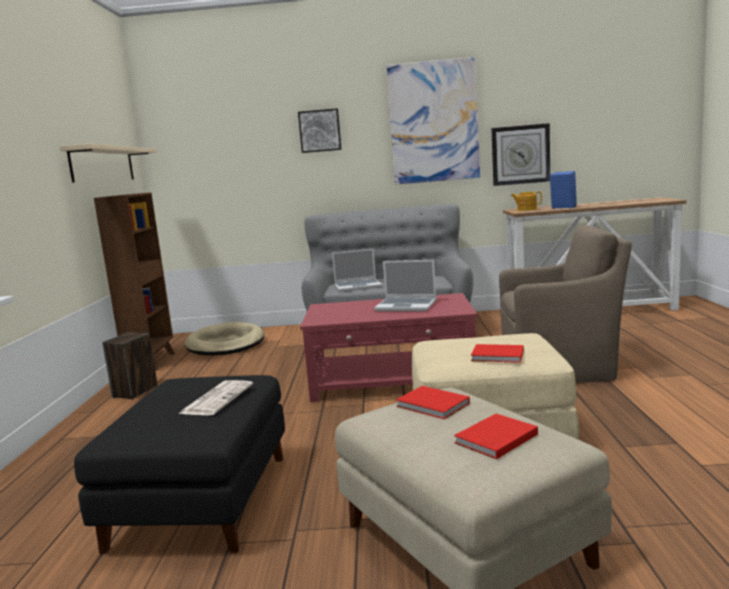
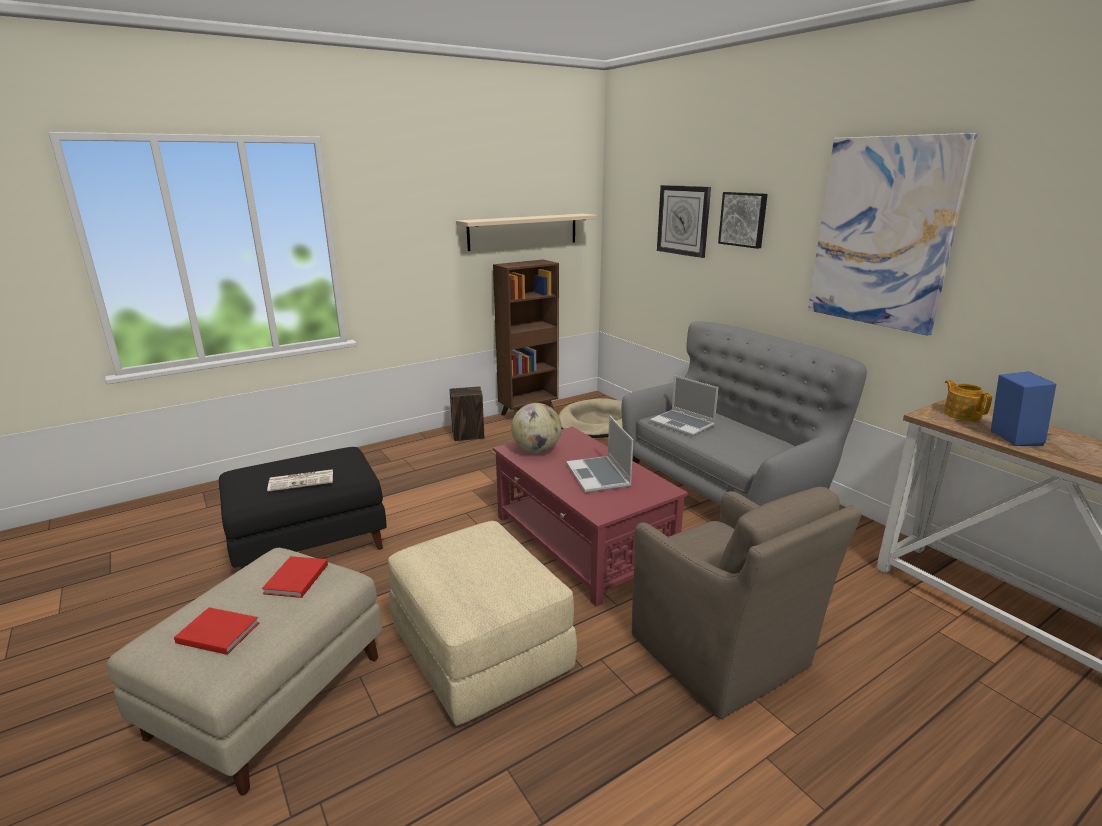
camera: 55 degrees right, 10 degrees up
(333, 315) = (536, 450): none -> globe
(499, 356) = (448, 580): red book -> none
(520, 155) = (1015, 318): wall clock -> wall clock (683, 220)

